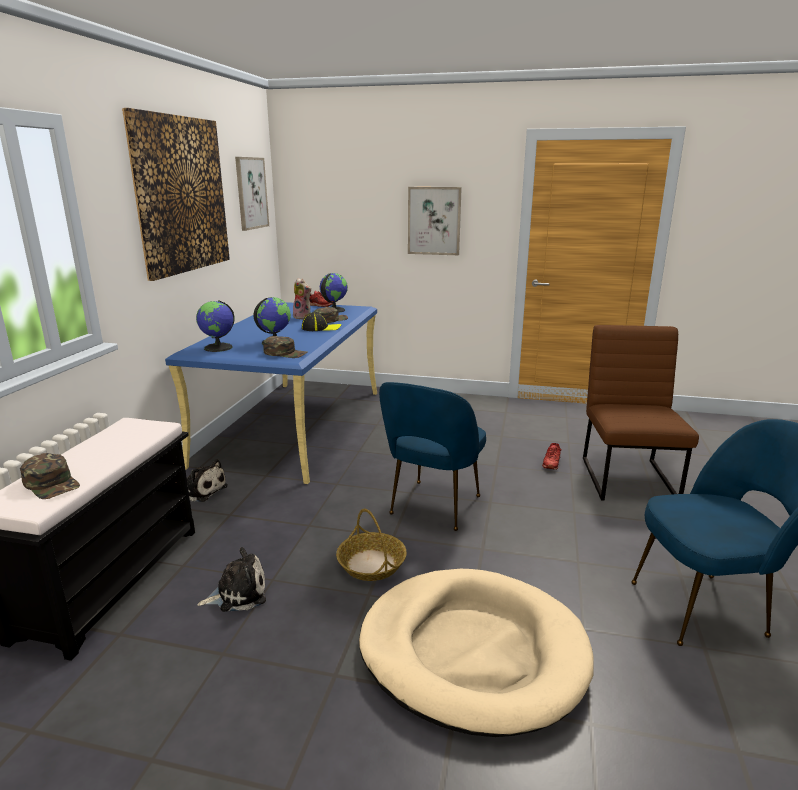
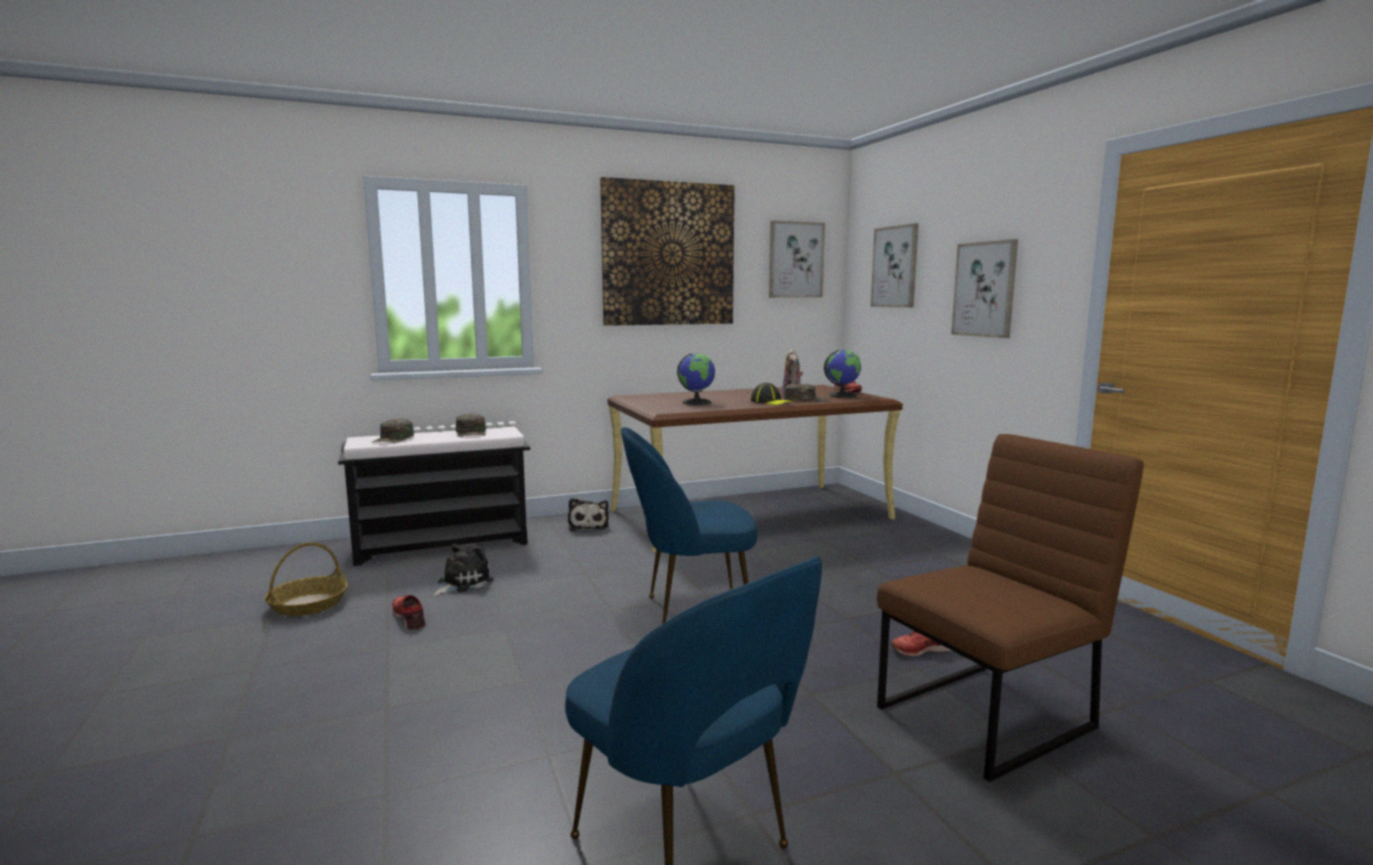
camera: 55 degrees right, 10 degrees down
(218, 348) = (650, 398): globe -> none
(238, 593) = (462, 583): plush toy -> plush toy turned 90 degrees counterclockwise
(281, 645) = (410, 617): none -> red shoe
(285, 353) = (674, 408): green cap -> green cap (471, 432)
(294, 425) = (750, 514): blue desk -> brown desk
(338, 200) = (895, 267): none -> picture
(372, 564) = (553, 615): basket -> basket (308, 605)
(472, 652) = (457, 698): beige dog bed -> none

